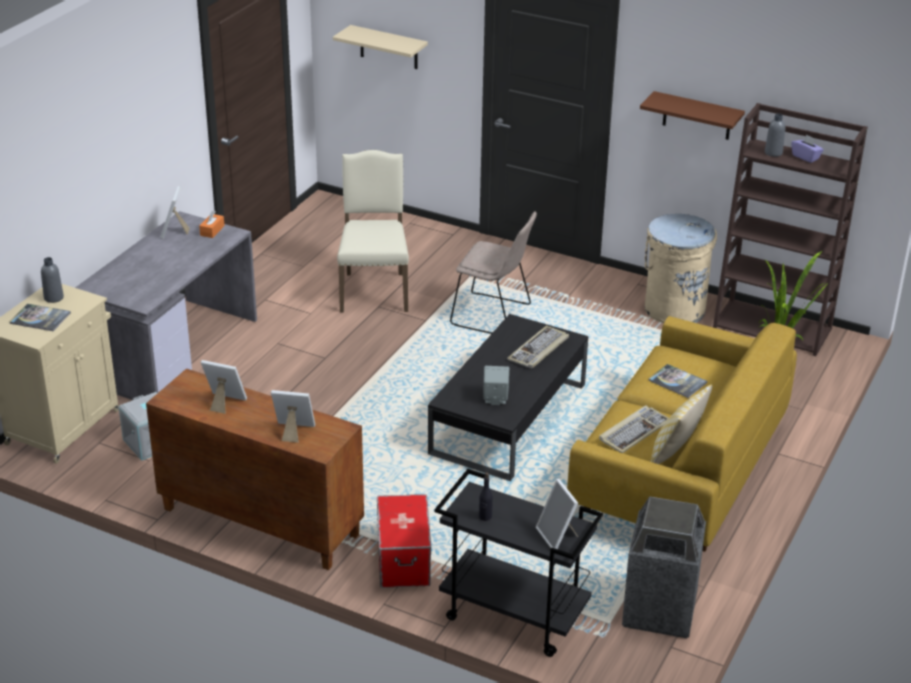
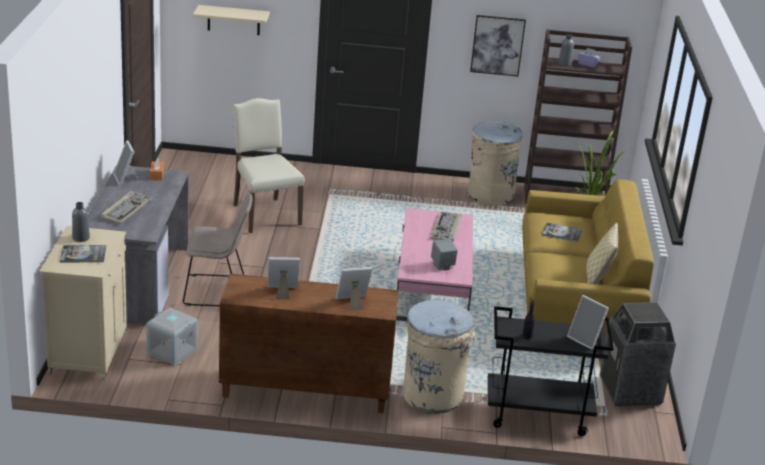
camera: 25 degrees left, 5 degrees down
(404, 560) = (433, 395): storage box -> beige trash can
(494, 316) = (367, 218): beige chair -> beige chair (217, 291)
(508, 419) = (432, 286): black coffee table -> pink coffee table
(634, 431) = (560, 269): keyboard -> keyboard (126, 209)
(697, 116) = (497, 45): brown shelf -> picture

